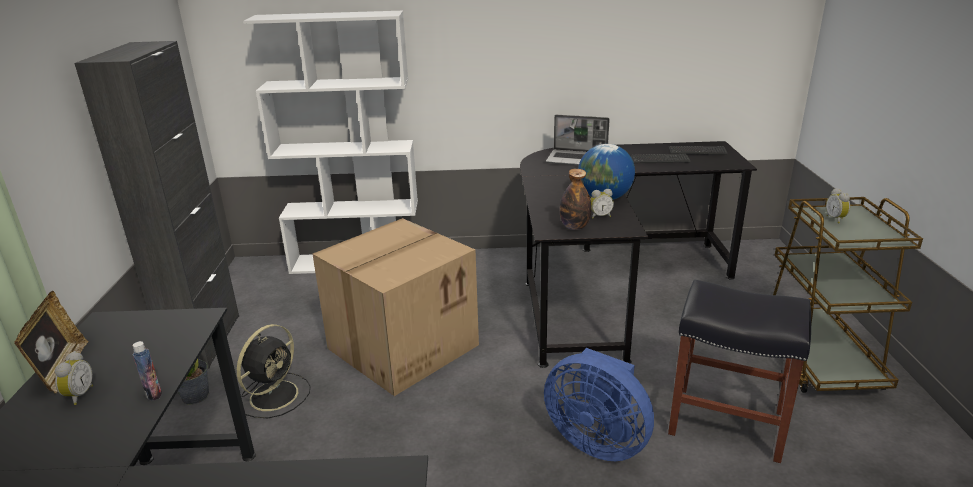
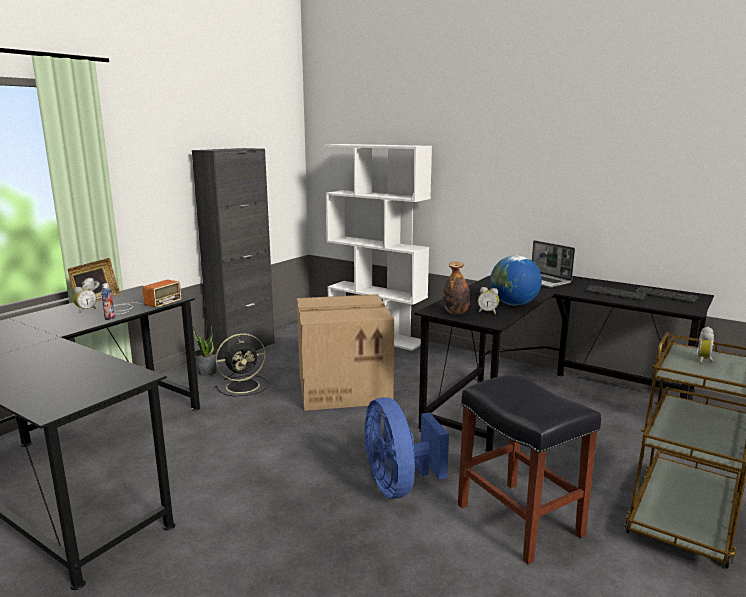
camera: 35 degrees right, 10 degrees down
(164, 351) = (140, 306): none -> radio

